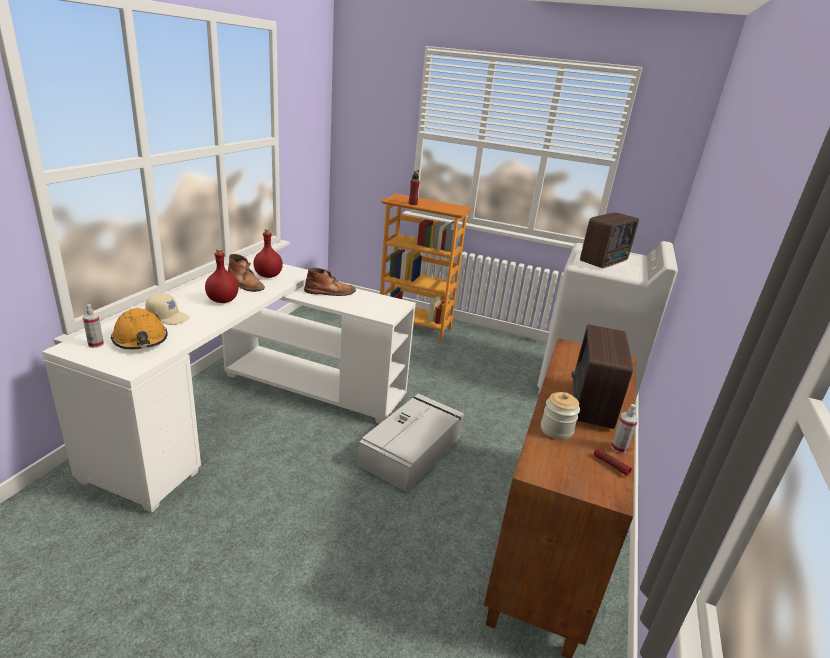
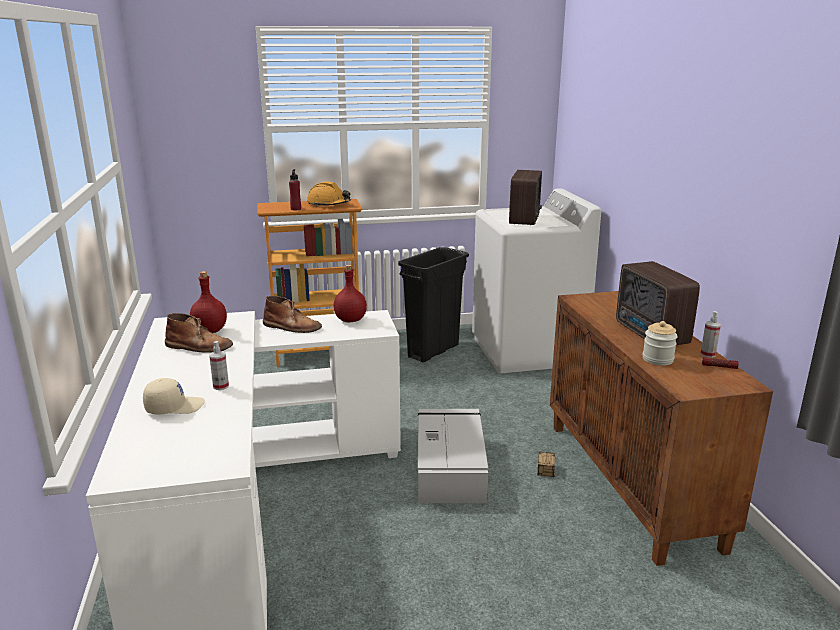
camera: 30 degrees left, 5 degrees down
(96, 344) = (141, 463): spray bottle -> spray bottle (221, 386)
(140, 340) = (186, 438): orange hard hat -> orange hard hat (328, 204)
(222, 300) = (205, 371): red bottle -> red bottle (350, 320)
(330, 292) = (292, 327): brown boot -> brown boot turned 60 degrees clockwise
(475, 498) = (545, 479): none -> storage box
(504, 355) = (433, 351): none -> black trash can

